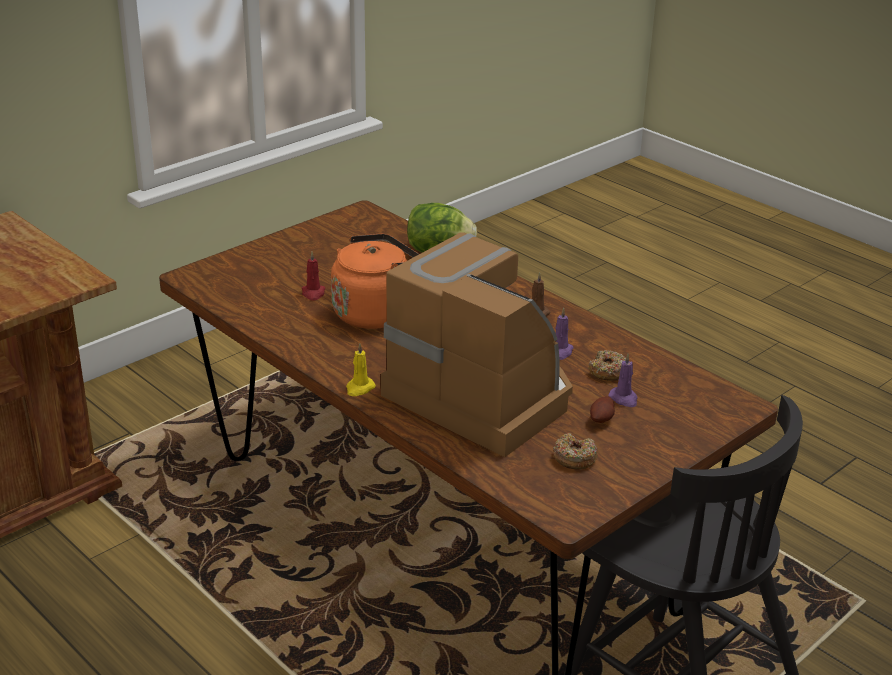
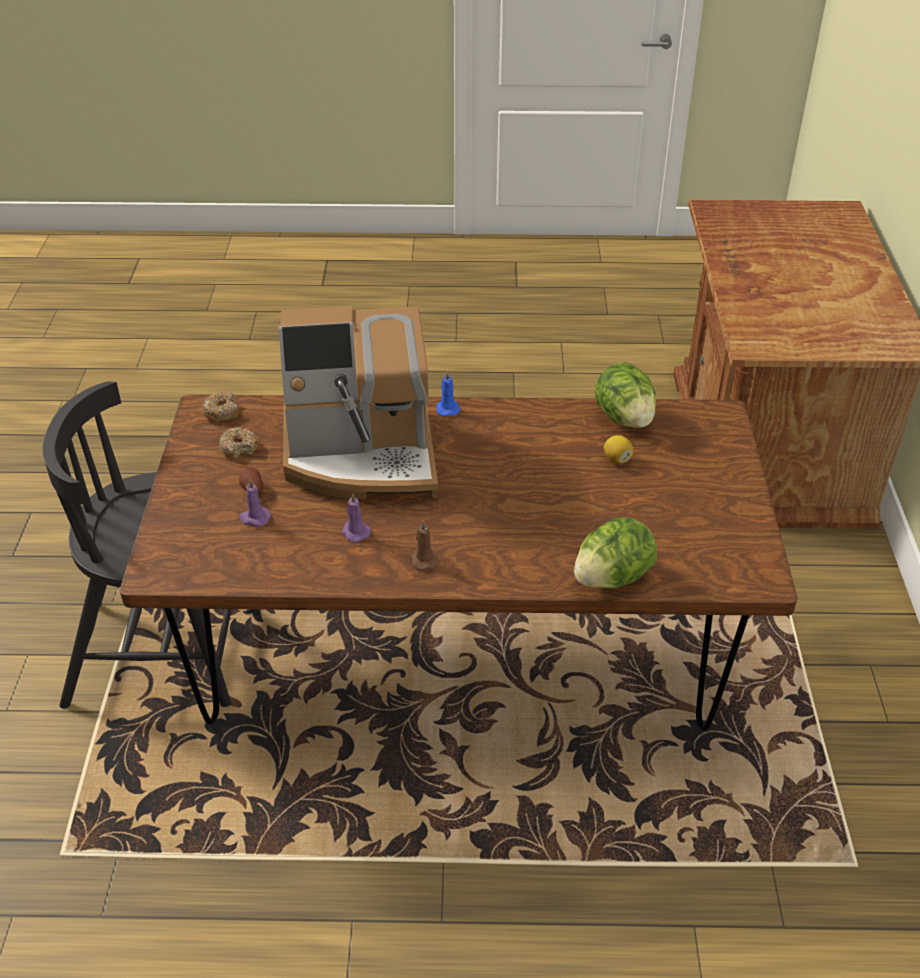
camera: 135 degrees right, 10 degrees up
(254, 309) = (624, 418): none -> lettuce
(313, 293) = (617, 459): red candle -> lemon
(359, 388) = (447, 408): yellow candle -> blue candle
(376, 312) = (543, 474): orange kettle -> none
(608, 371) = (294, 537): donut -> donut (221, 412)

